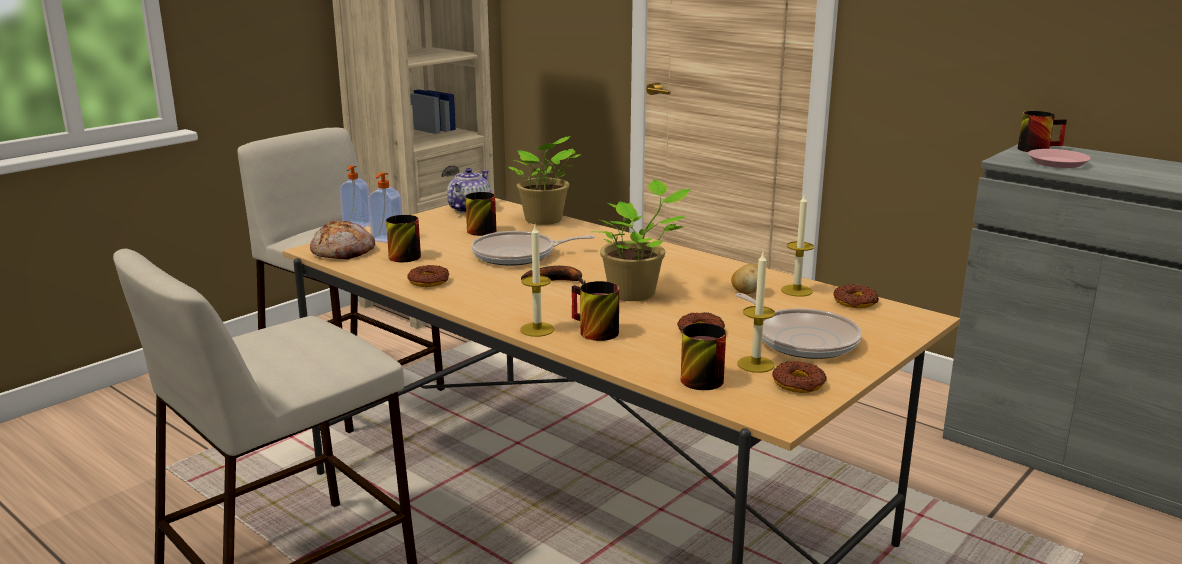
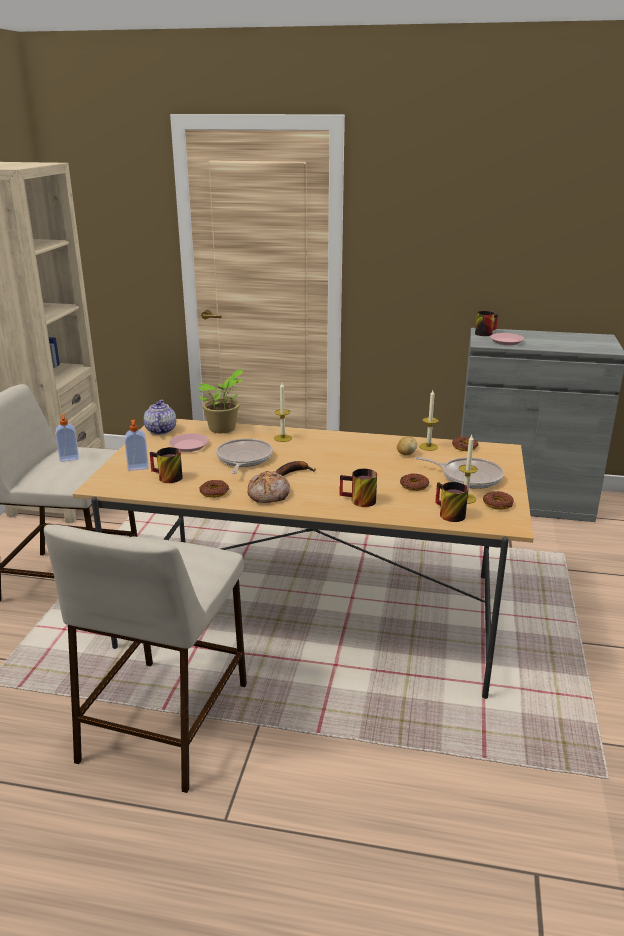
camera: 30 degrees left, 5 degrees up
(344, 252) = (122, 484): bread -> bread (269, 494)
(477, 229) = (189, 445): mug -> pink plate
(518, 255) = (243, 459): frying pan -> frying pan turned 135 degrees clockwise
(537, 329) = (327, 508): candle -> candle (283, 438)
(636, 293) = (348, 469): potted plant -> none

